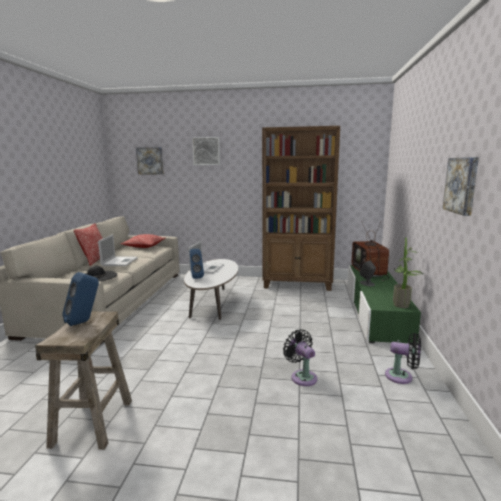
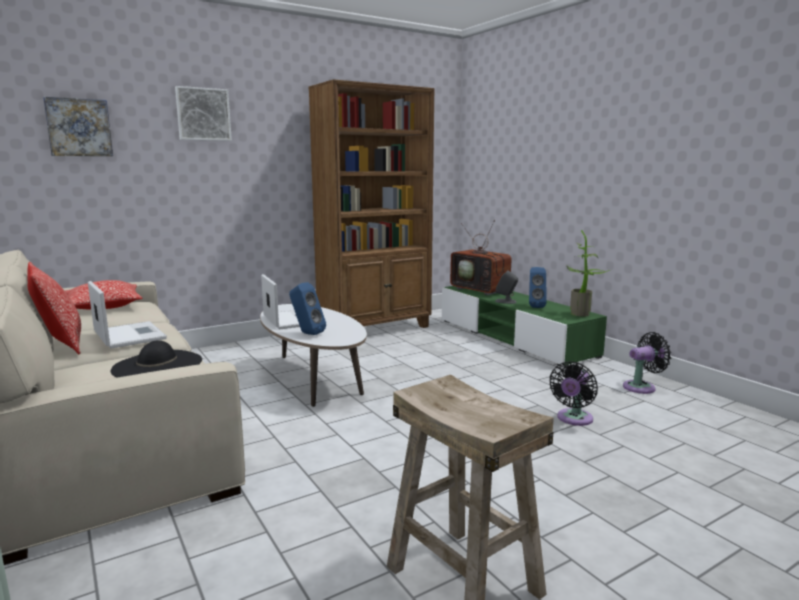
camera: 40 degrees left, 0 degrees up
(84, 322) = (447, 399): blue speaker -> blue speaker (535, 306)
(302, 376) = (573, 419): black fan -> black fan turned 75 degrees counterclockwise
(462, 185) = (683, 160): picture -> none

